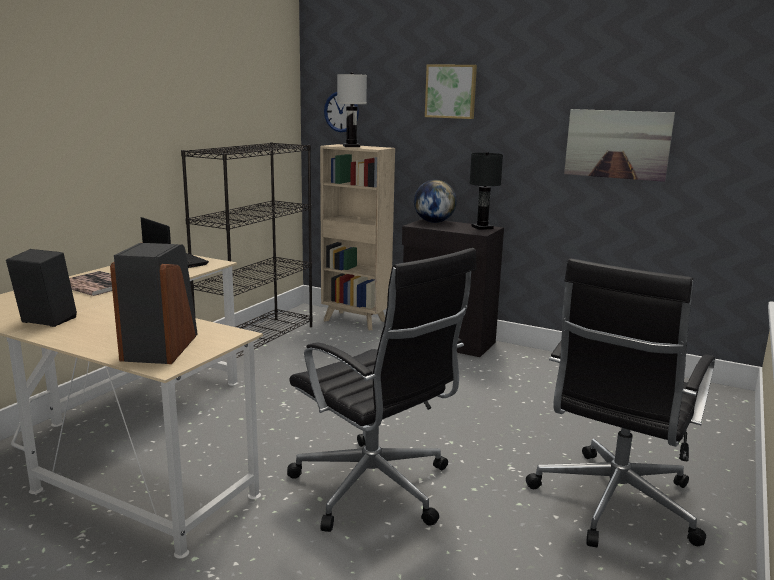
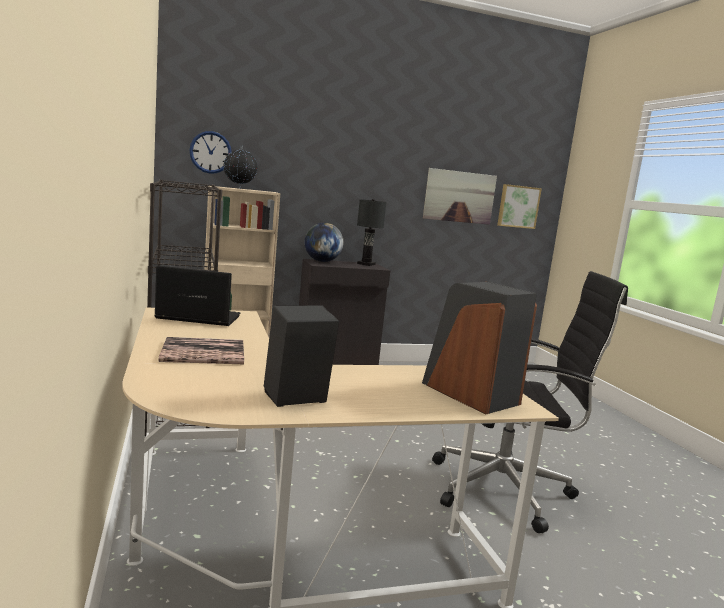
camera: 45 degrees left, 5 degrees down
(351, 146) = (239, 188): white table lamp -> globe
(451, 91) = (330, 144): picture -> picture (518, 206)
(613, 504) = (606, 446): black office chair -> none

